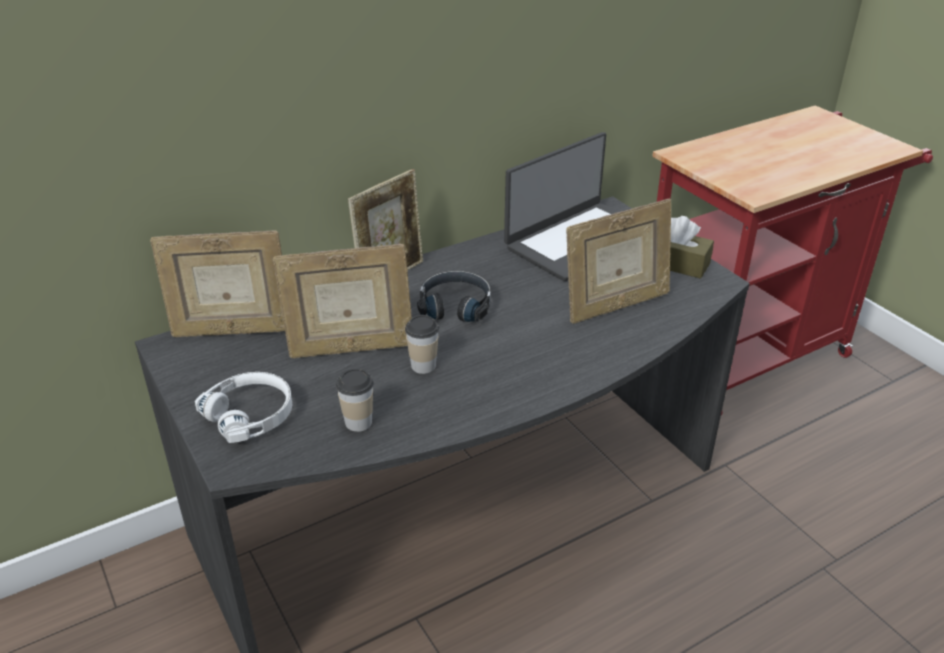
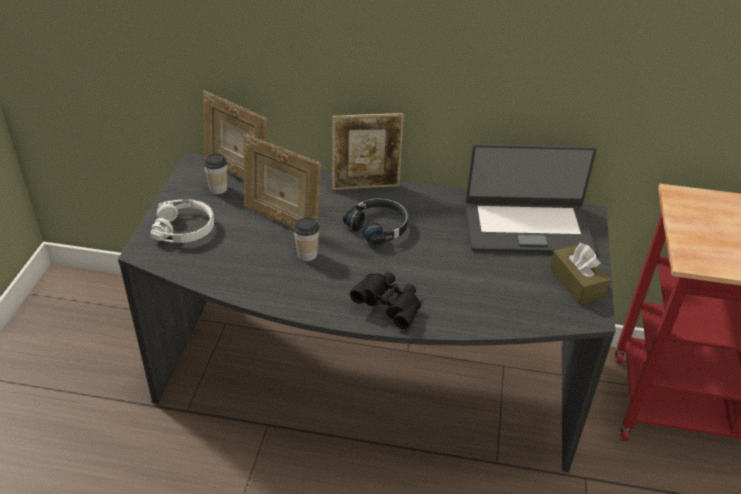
camera: 40 degrees right, 5 degrees up
(358, 422) = (229, 266): cup -> cup (218, 188)
(564, 366) = (388, 307): none -> black binoculars
(615, 306) = (483, 288): picture frame -> none

